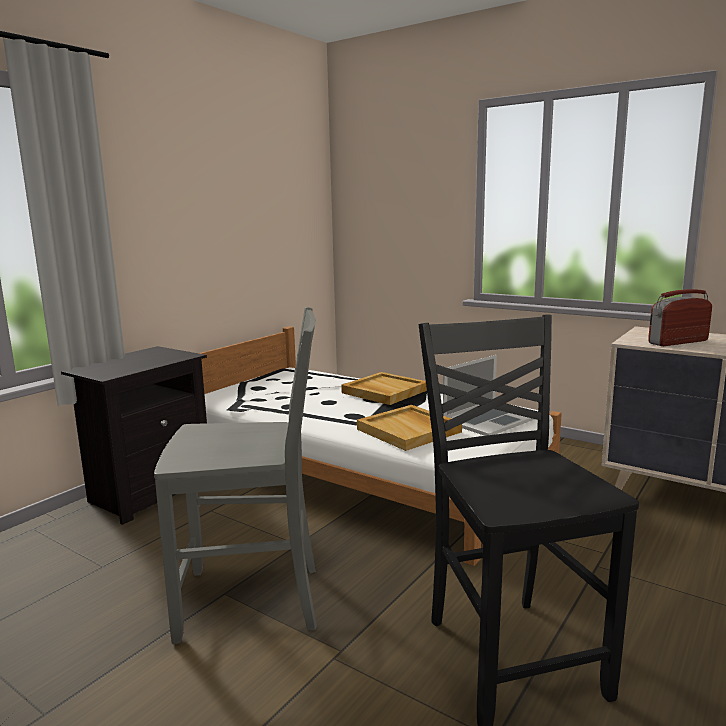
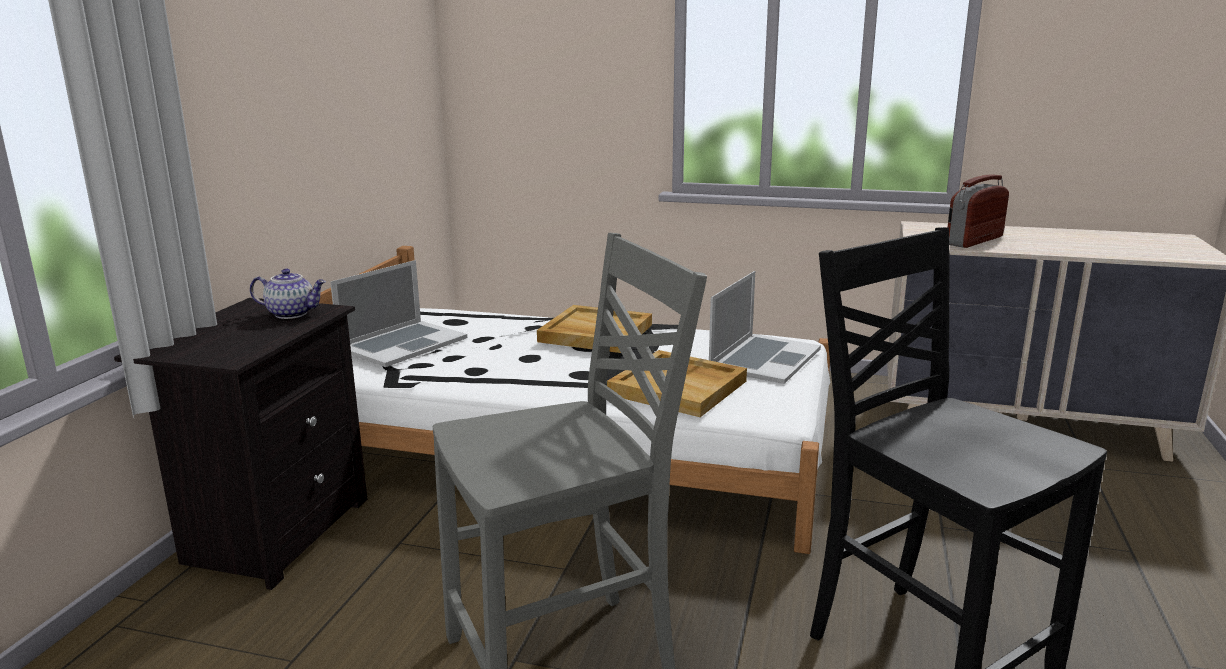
camera: 20 degrees left, 5 degrees up
(167, 356) = (292, 313): none -> teapot
(259, 386) = (403, 344): none -> laptop

